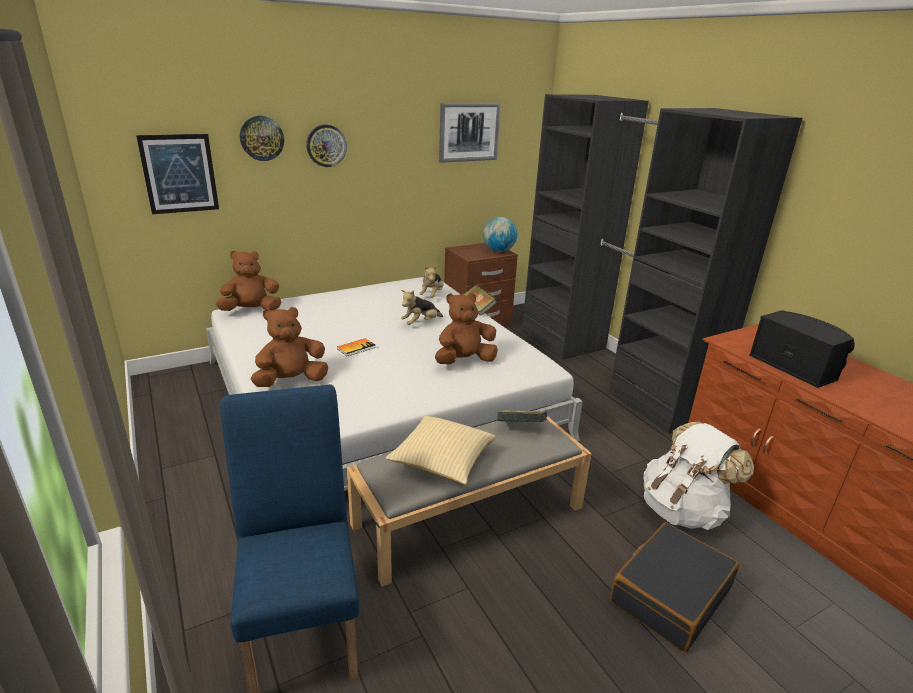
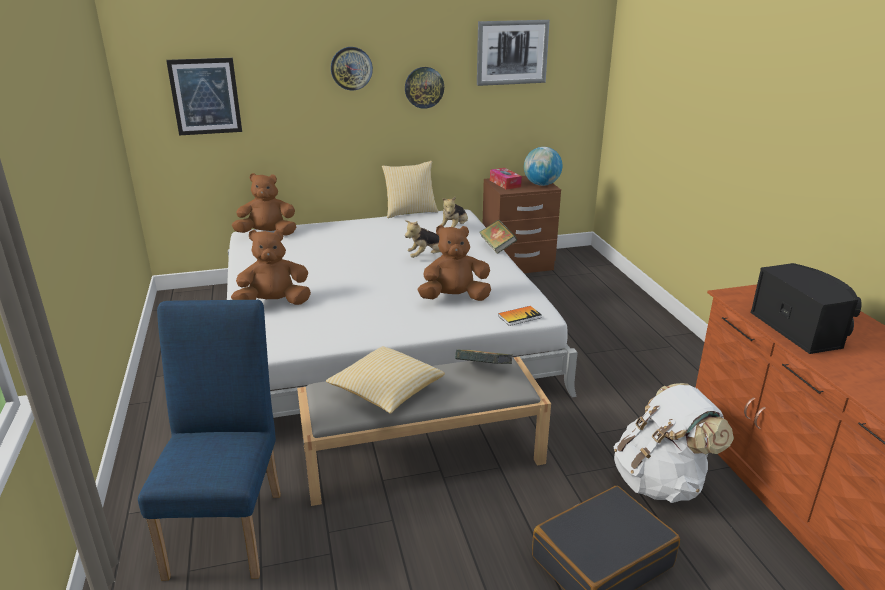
camera: 15 degrees right, 0 degrees up
(262, 138) = (285, 61): wall clock -> wall clock (424, 87)
(356, 348) = (350, 277): book -> book (519, 316)
(383, 281) = (410, 212): none -> pillow
(466, 251) = (505, 183): none -> tissue box
(608, 369) = (647, 325): black wardrobe -> none

